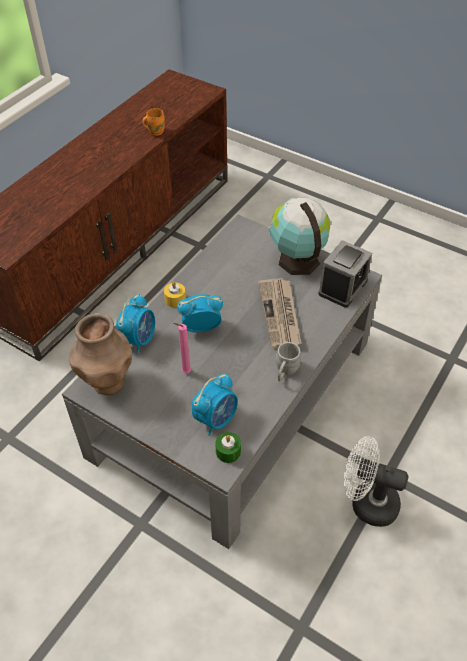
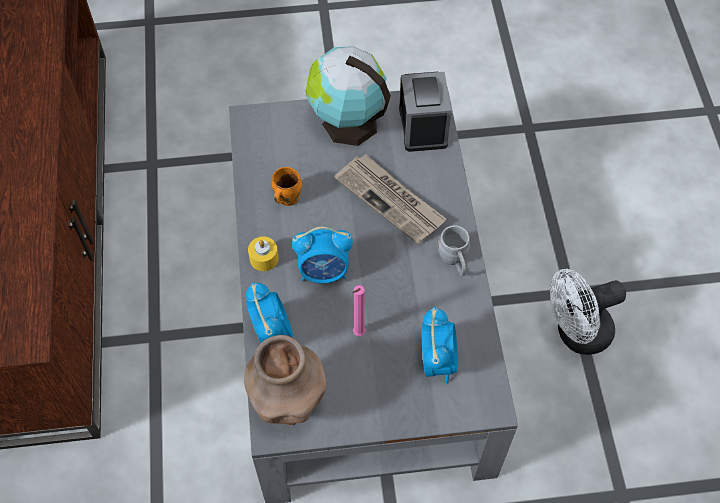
camera: 40 degrees left, 10 degrees up
(155, 131) = (38, 56): orange mug -> orange mug (286, 197)
(201, 327) = (324, 271): alarm clock -> alarm clock turned 135 degrees counterclockwise
(228, 451) = (480, 385): green candle -> none

